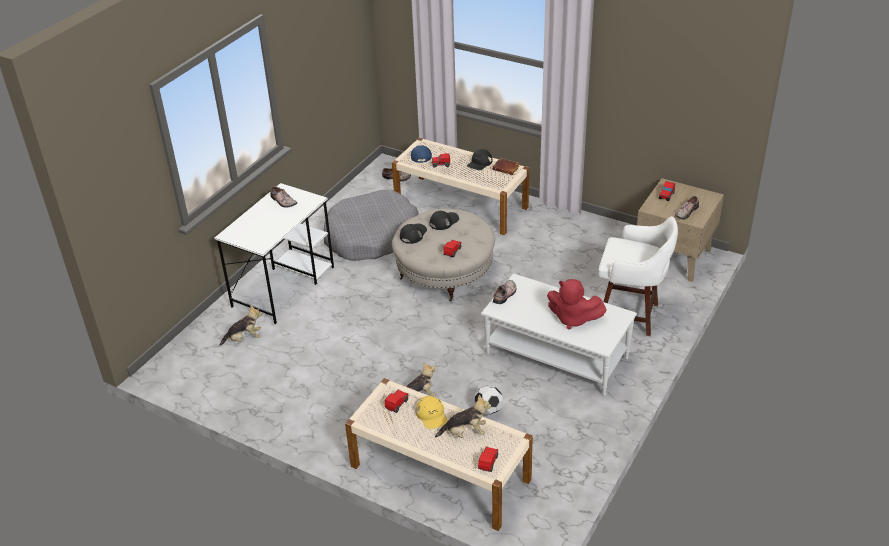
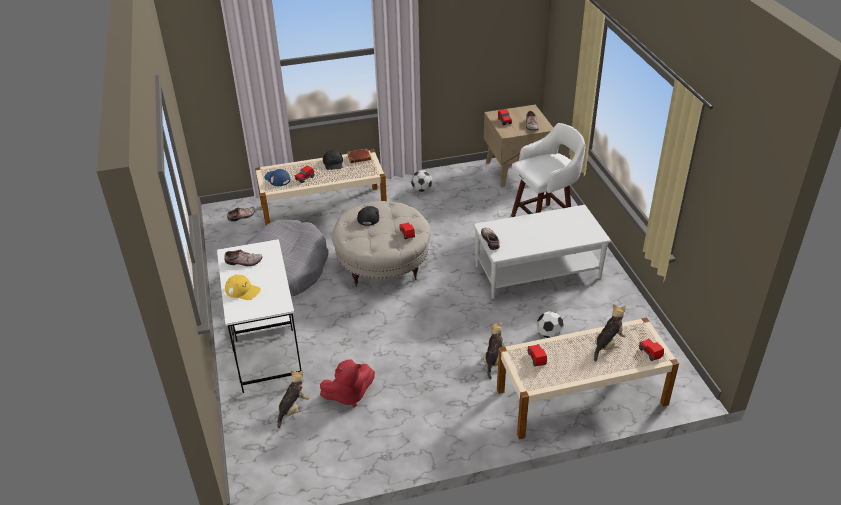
camera: 45 degrees left, 0 degrees up
(413, 234) = (359, 238): black cap -> none
(431, 415) = (570, 349): yellow cap -> yellow cap (243, 290)
(562, 230) = (422, 189): none -> football
(573, 319) = (556, 230): red plush toy -> red plush toy (348, 395)

